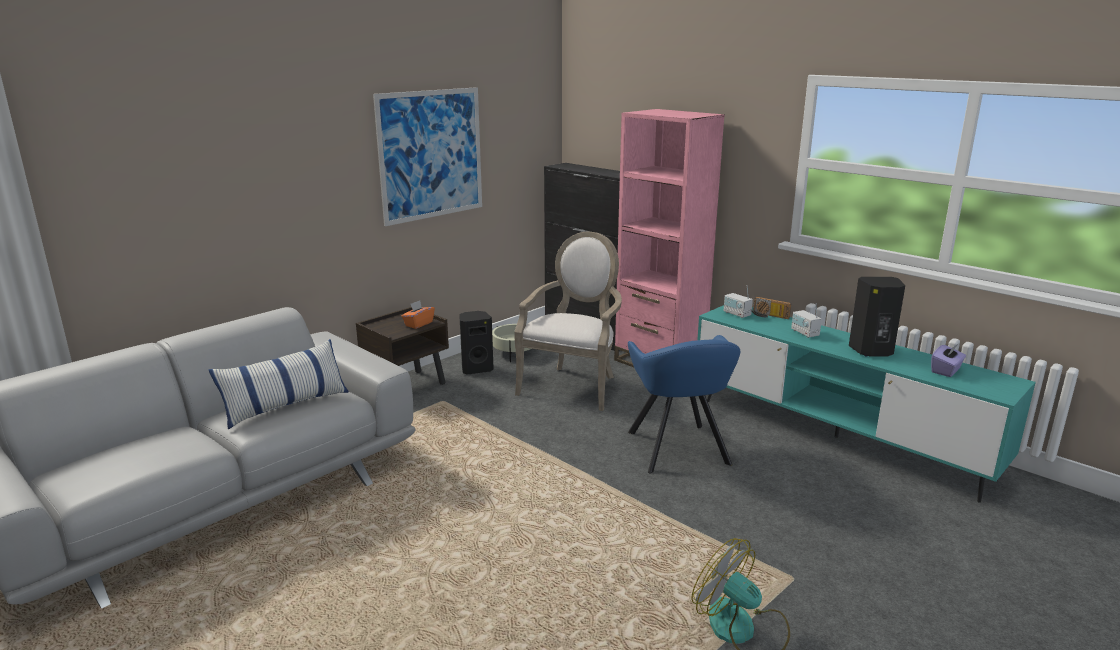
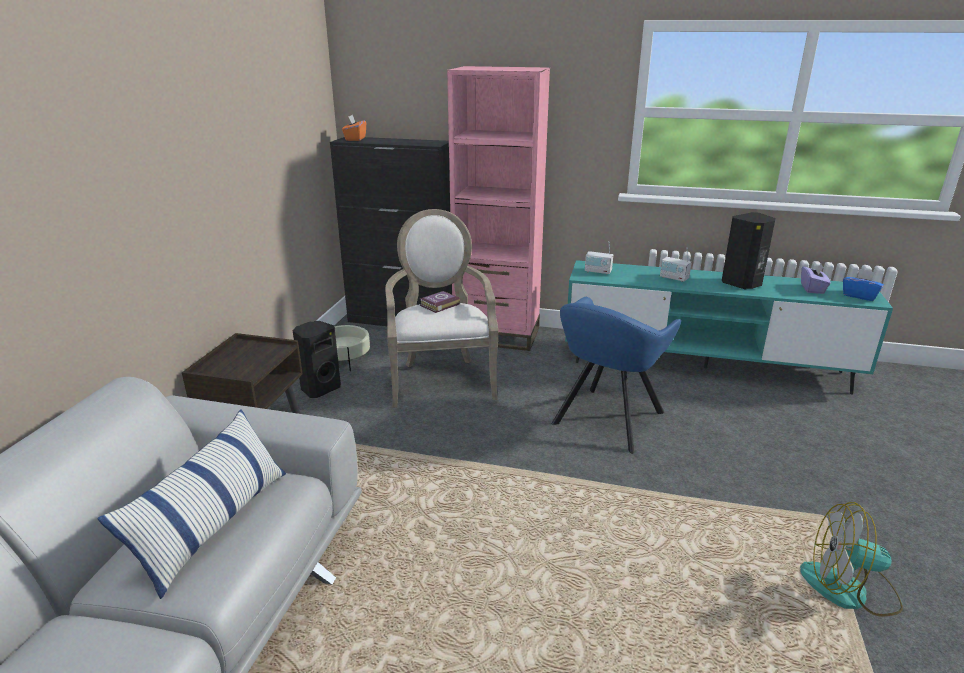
camera: 30 degrees left, 5 degrees up
(418, 324) = (265, 354): orange tissue box -> orange tissue box (355, 139)
(431, 154) = (227, 135): picture -> none
(574, 315) = (438, 305): none -> book
(678, 451) = (605, 420): blue armchair -> blue armchair turned 75 degrees clockwise
(768, 316) = (625, 268): radio -> none
(992, 388) = (859, 296): none -> blue tissue box

